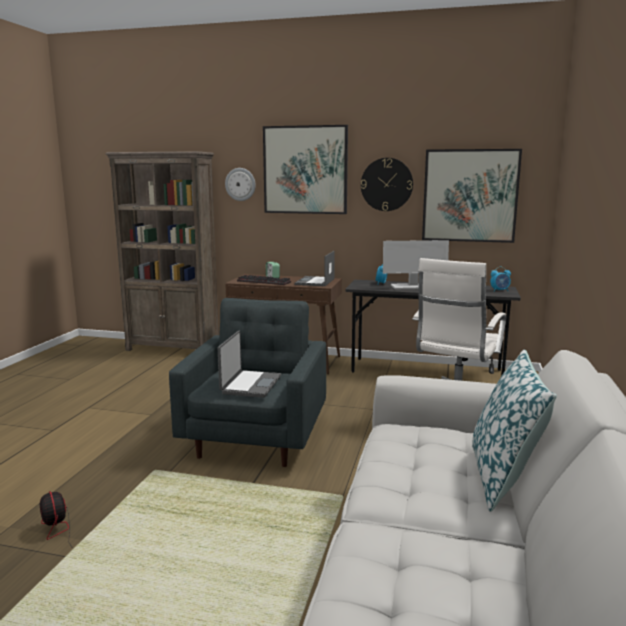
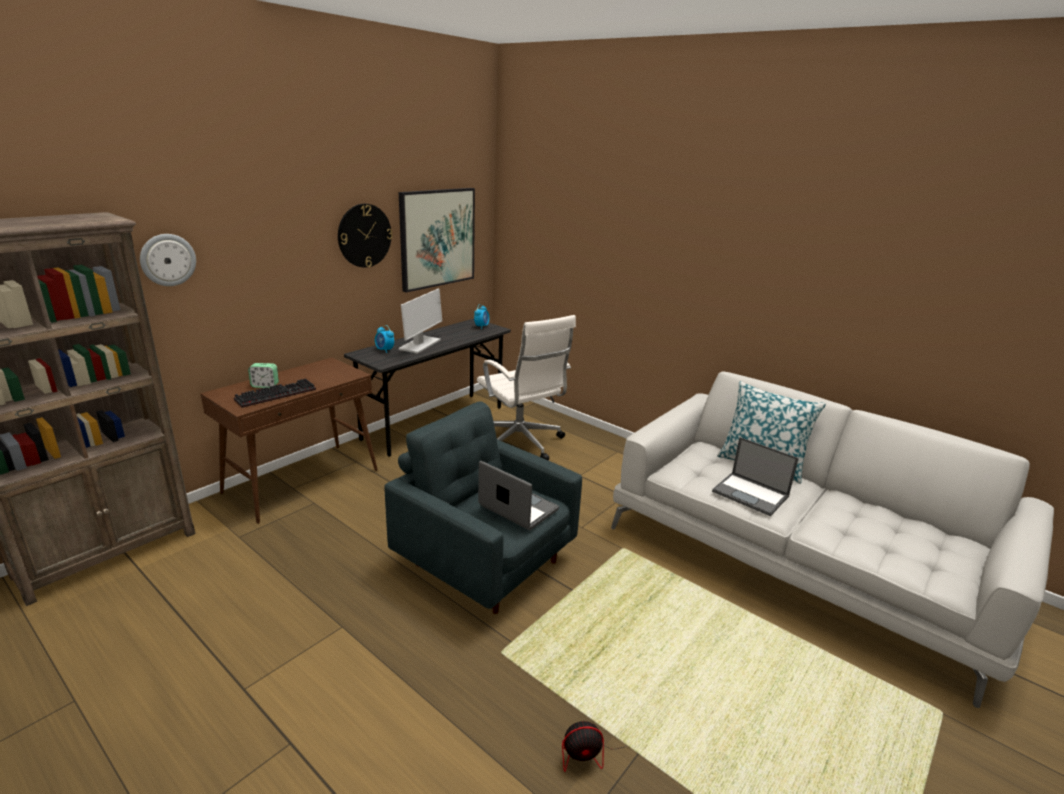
camera: 65 degrees left, 10 degrees up
(305, 170) = (267, 227): picture -> none
(315, 282) = (327, 372): laptop -> laptop (751, 494)

